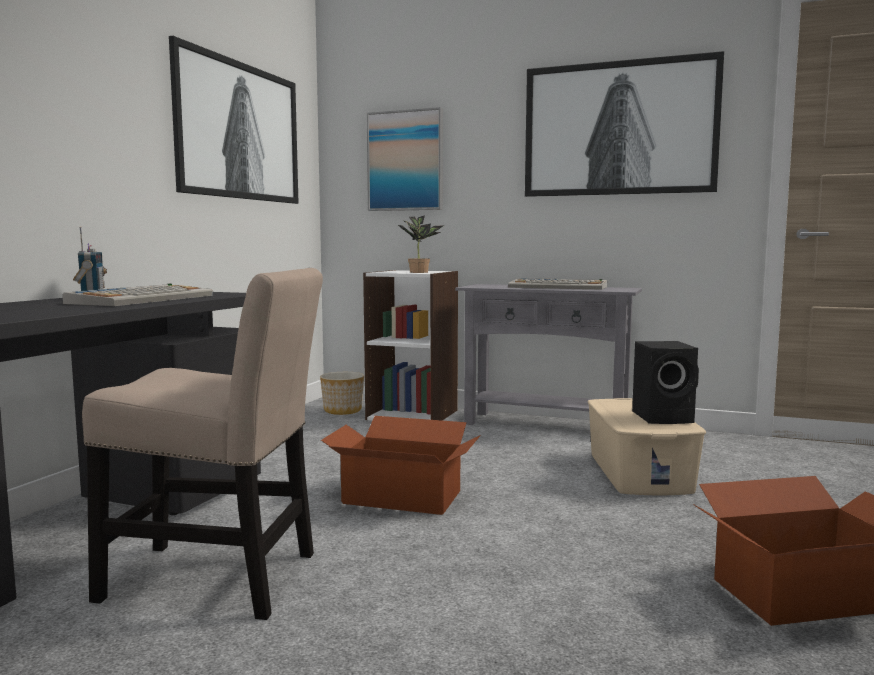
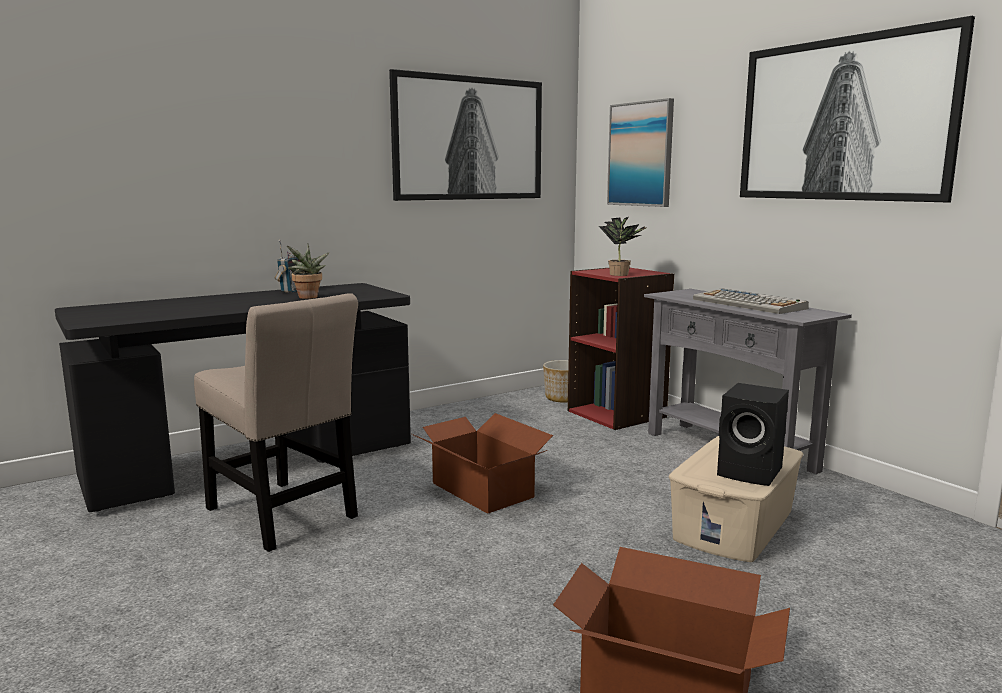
camera: 35 degrees right, 5 degrees up
(143, 299) = (308, 298): keyboard -> potted plant
(413, 414) = (617, 414): white bookcase -> red bookcase

